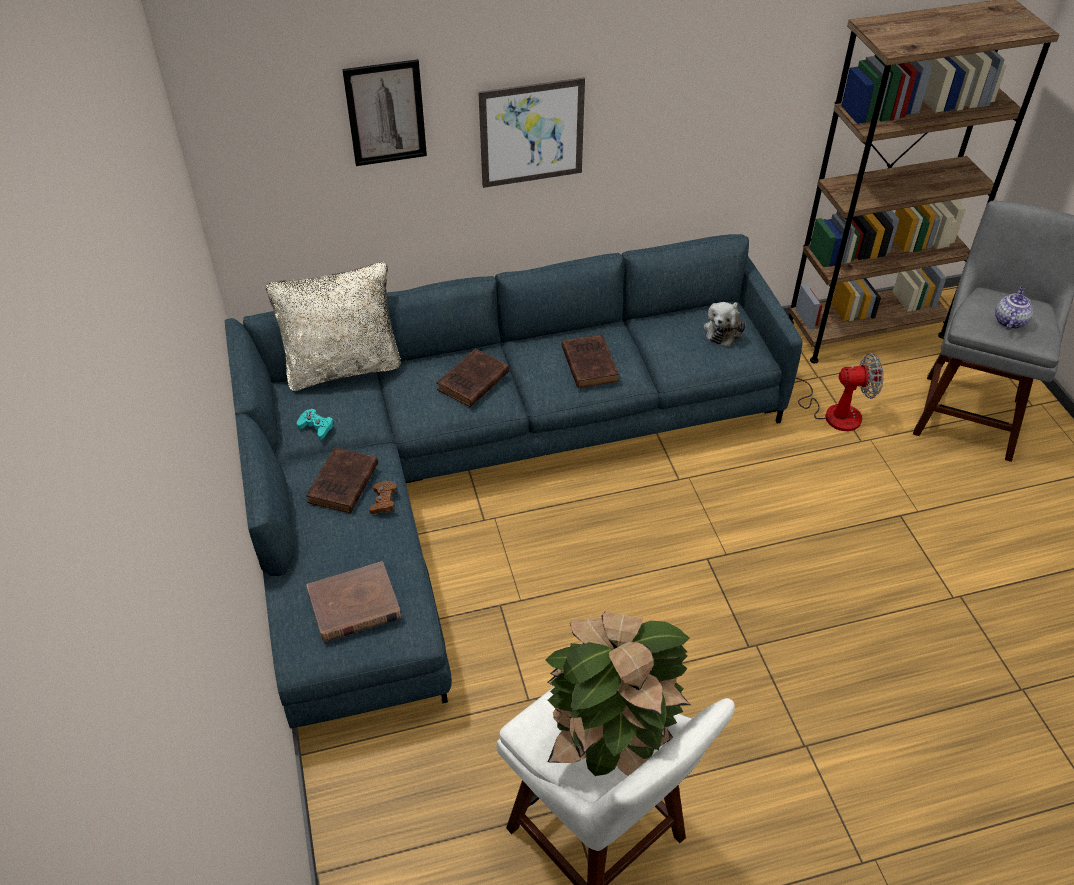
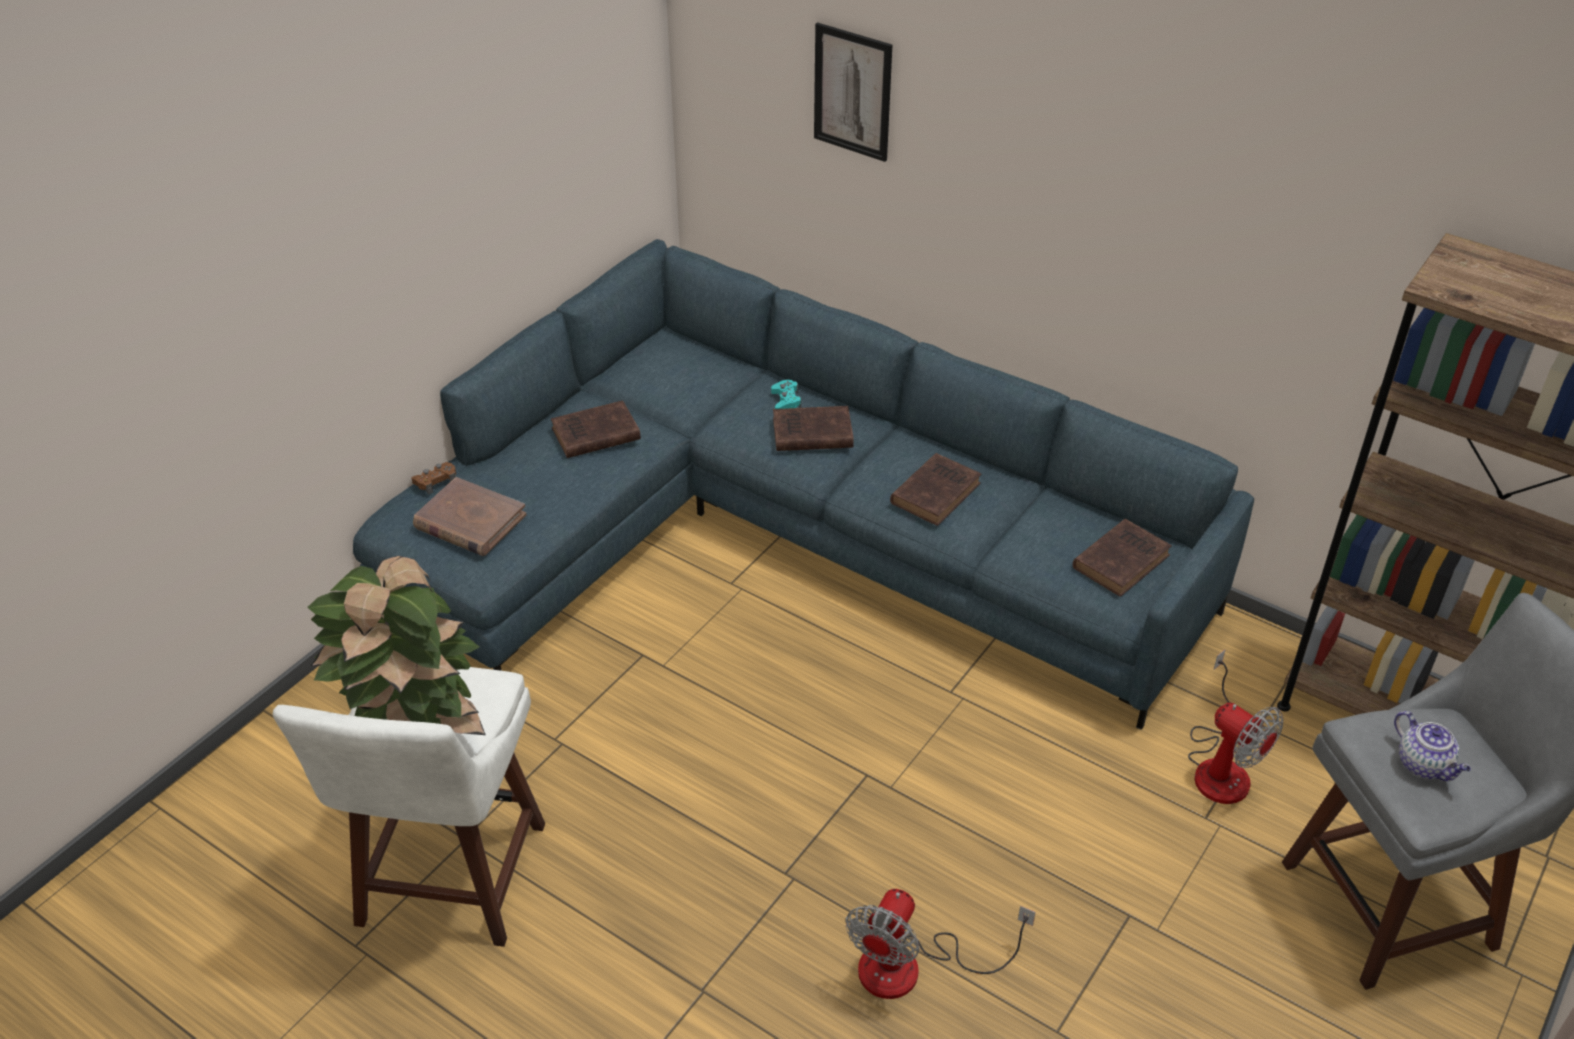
camera: 50 degrees right, 5 degrees down
(316, 427) = (641, 380): turquoise game controller -> turquoise game controller (786, 401)
(345, 370) = (732, 355): beige pillow -> none
(384, 501) = (603, 469): brown game controller -> brown game controller (436, 481)
(531, 133) = (1004, 192): picture -> none
(723, 330) = (1122, 560): plush toy -> brown book
(865, 632) = (911, 968): none -> fan
(1009, 321) = (1424, 765): teapot -> teapot turned 75 degrees clockwise

